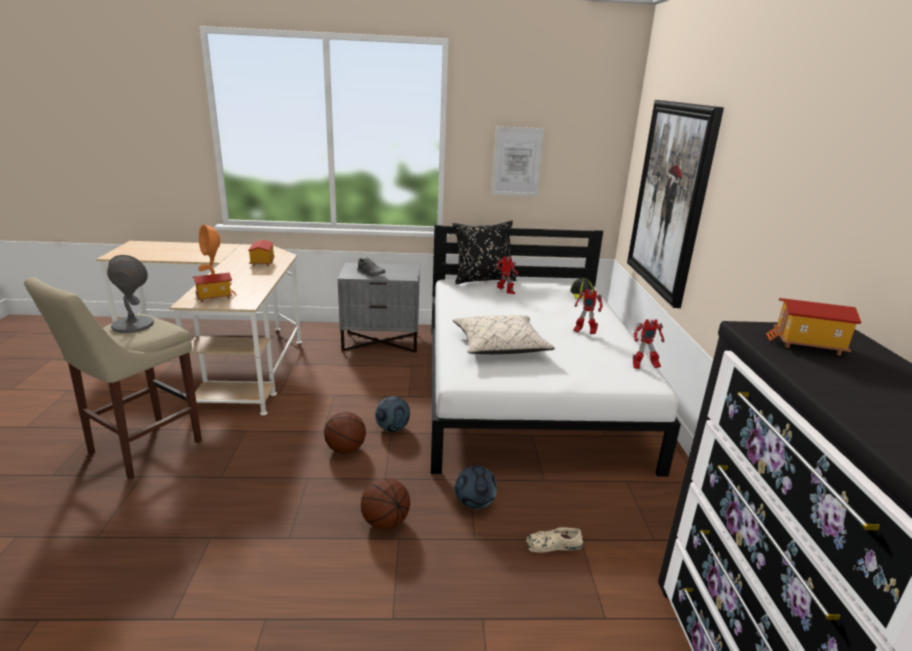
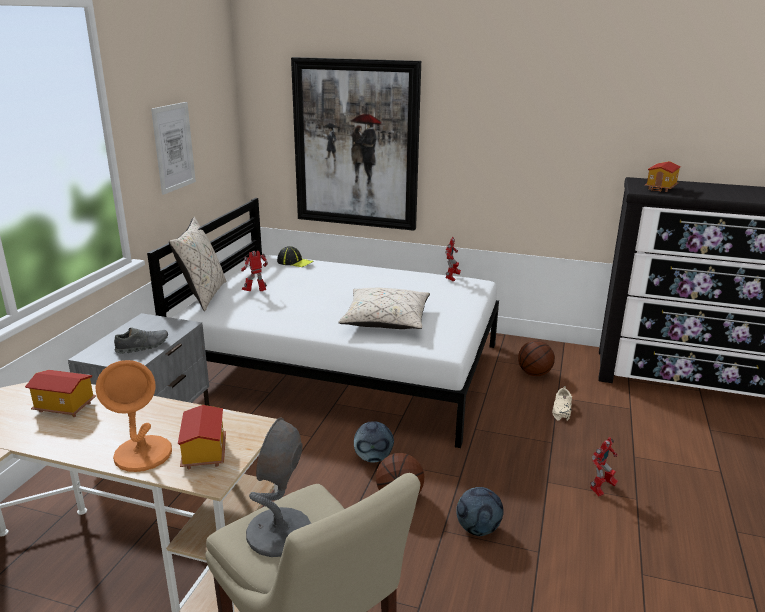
camera: 70 degrees left, 0 degrees up
(385, 522) = (524, 486): basketball -> basketball (534, 373)
(475, 503) = (509, 433): football -> football (478, 529)
(482, 279) = (203, 295): black pillow -> beige pillow
(584, 332) = (377, 282): toy robot -> toy robot (601, 489)

